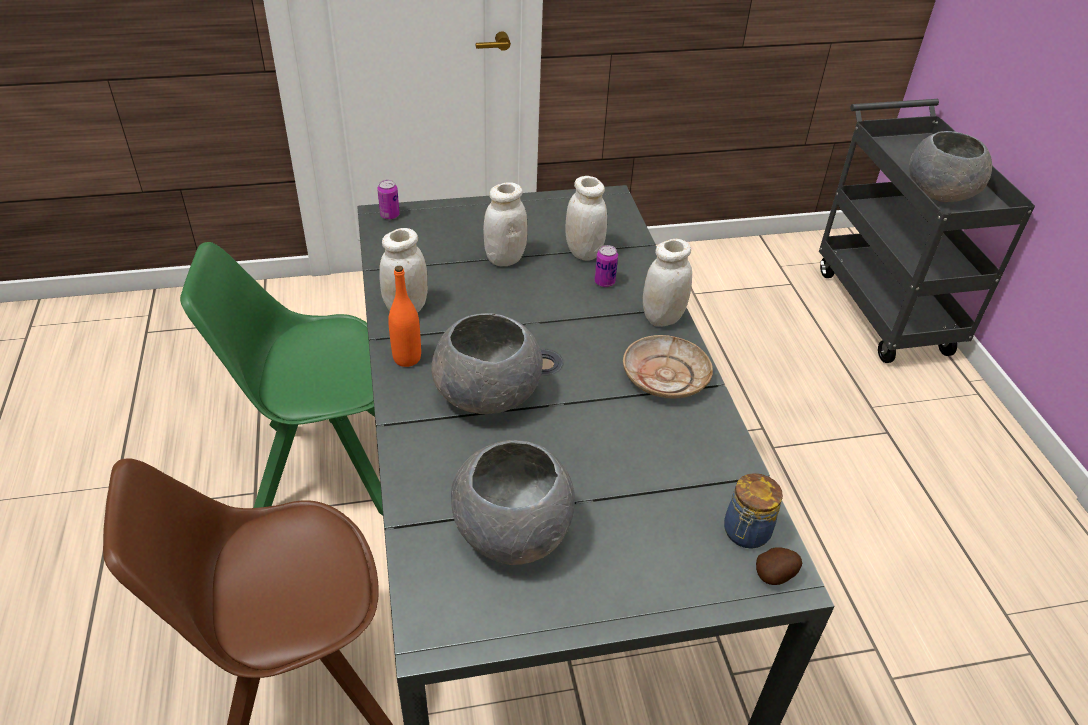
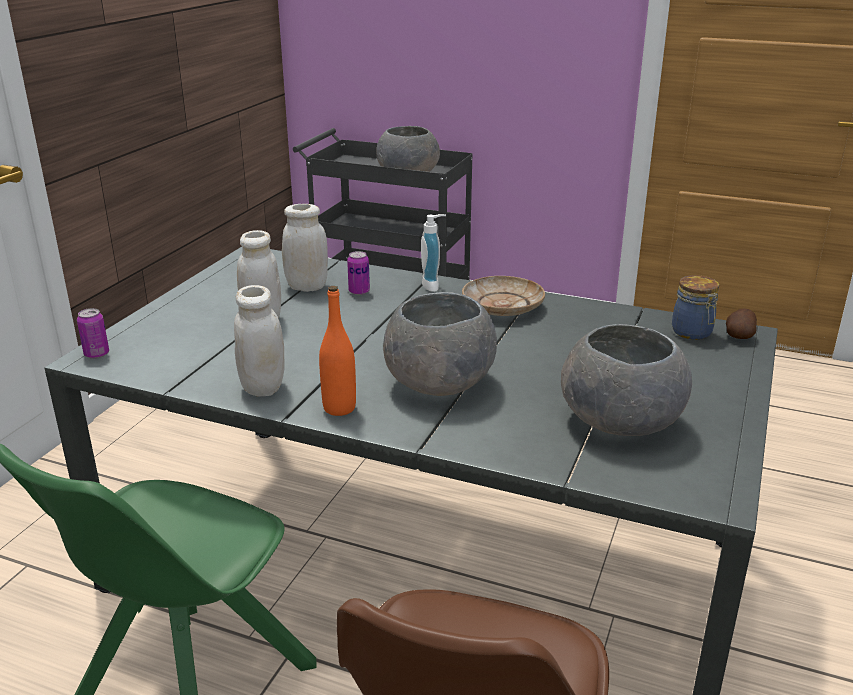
camera: 55 degrees left, 15 degrees down
(662, 318) = (433, 285): white jar -> soap dispenser

